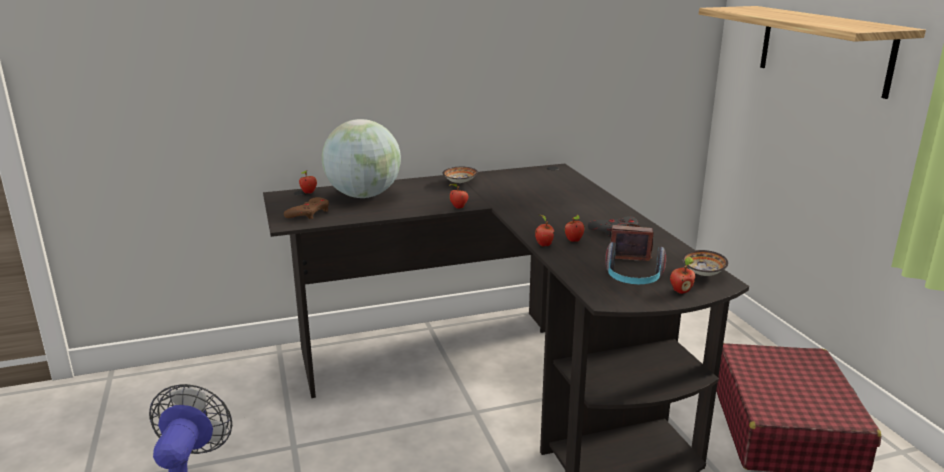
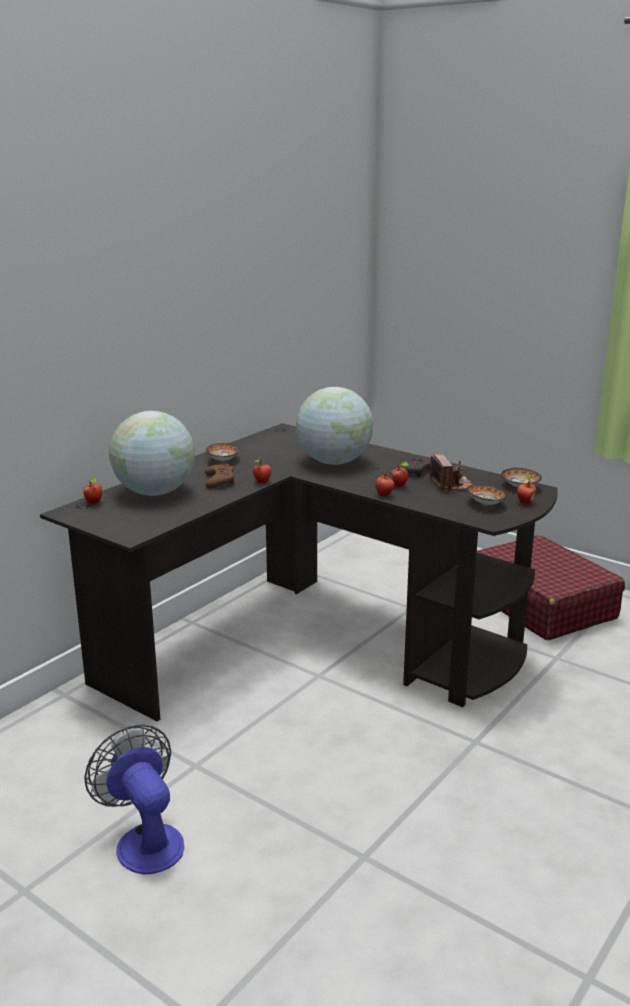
camera: 35 degrees left, 0 degrees up
(309, 213) = (133, 521): brown game controller -> brown game controller (219, 480)
(550, 205) = (334, 462): none -> globe
(629, 253) = (451, 485): camera -> camera turned 105 degrees clockwise
(633, 280) = (485, 504): headphones -> bowl
(823, 49) = (492, 289): shelf -> none

